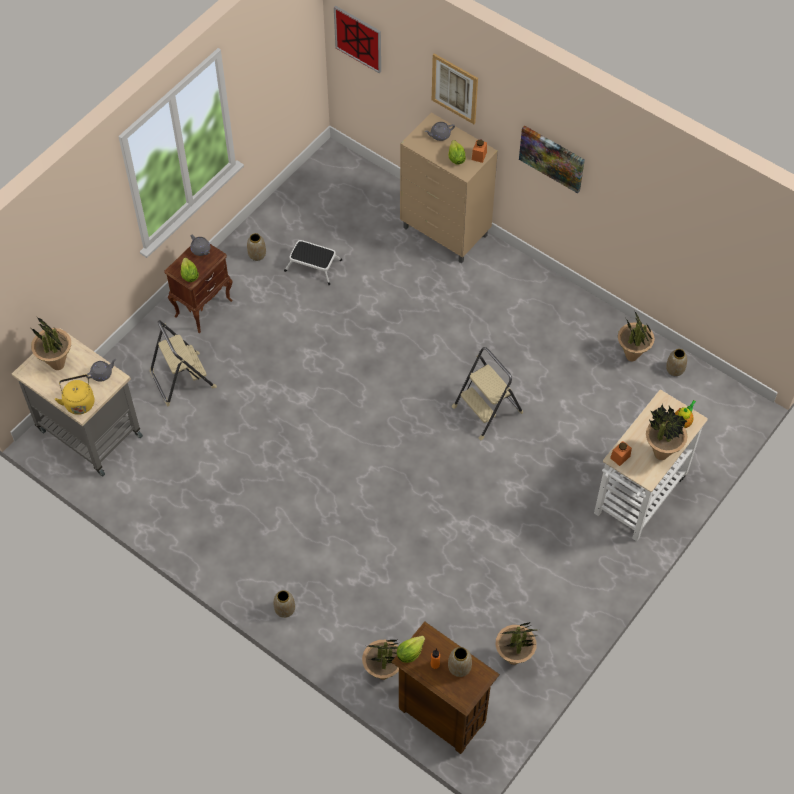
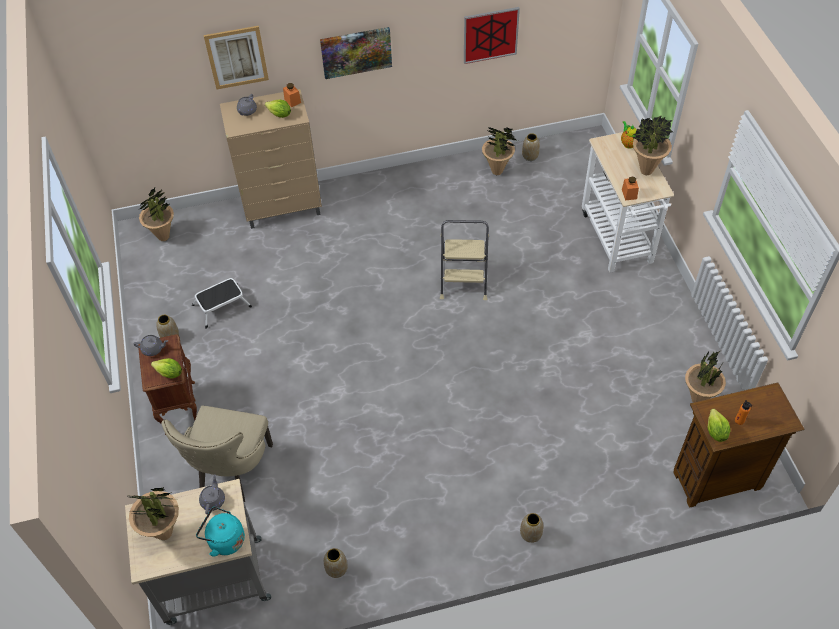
camera: 50 degrees left, 5 degrees down
(79, 402) = (224, 540): yellow kettle -> turquoise kettle
(180, 379) = (231, 471): beige step ladder -> beige chair
(358, 38) = (114, 85): picture -> picture (490, 35)
(383, 673) = (647, 498): potted plant -> potted plant (164, 237)
(459, 667) = (754, 405): vase -> vase (336, 569)

